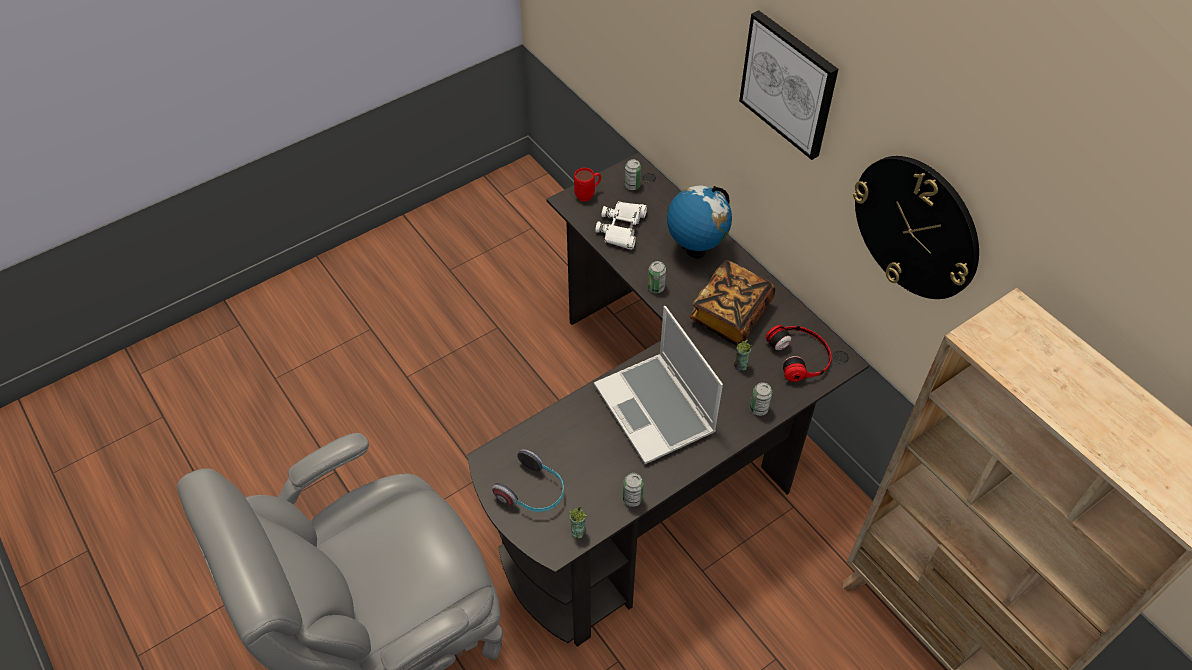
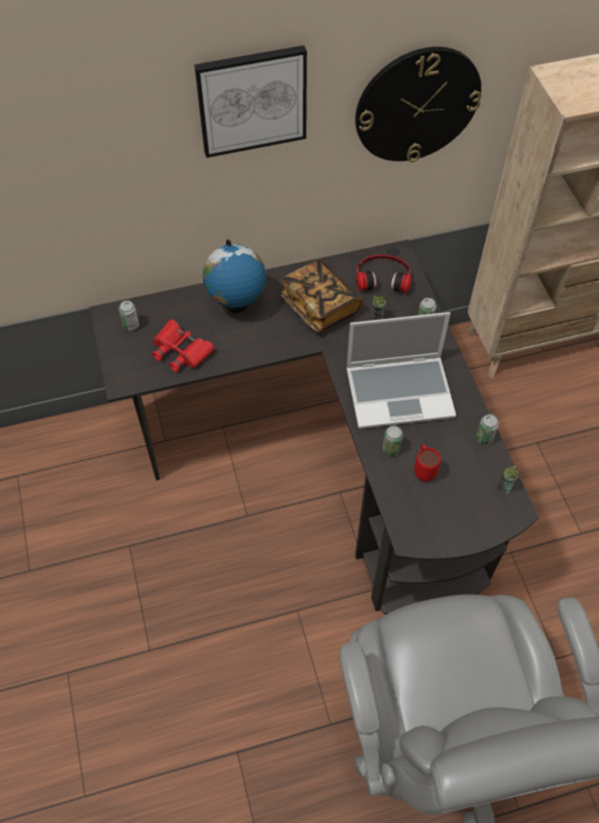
camera: 70 degrees left, 5 degrees up
(533, 492) = (455, 511): headphones -> none
(588, 195) = (123, 364): red mug -> red mug (423, 470)
(622, 228) = (181, 350): white binoculars -> red binoculars
(656, 288) = (266, 348): can -> can (391, 449)

